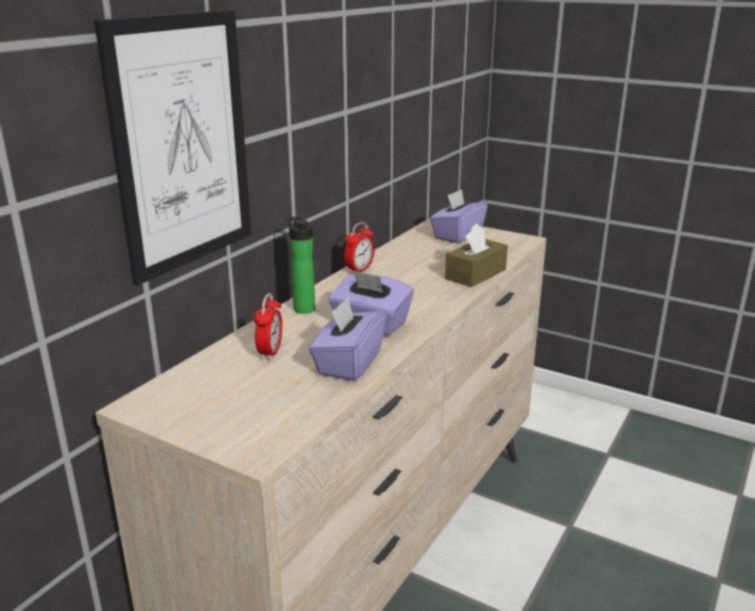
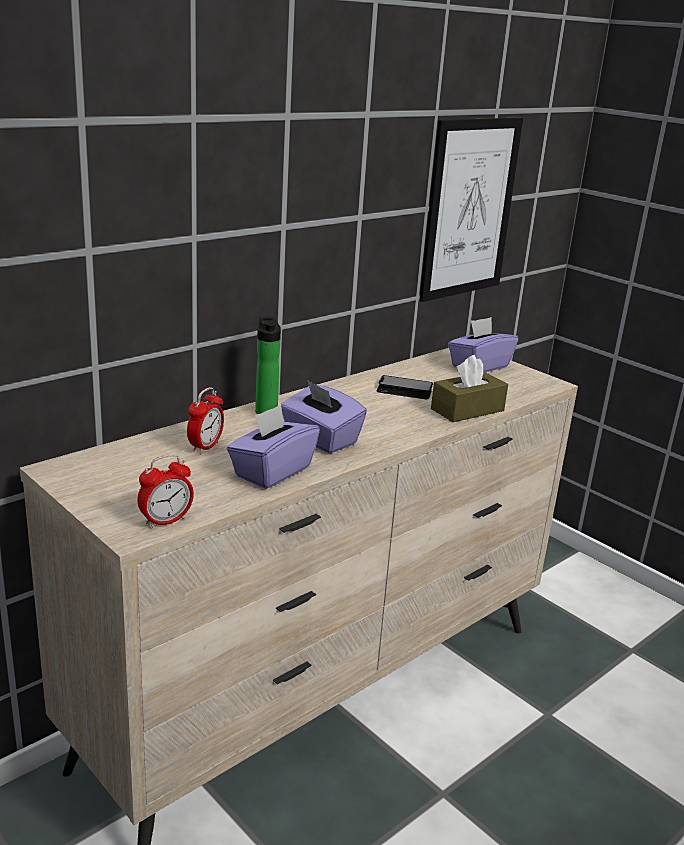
camera: 15 degrees right, 0 degrees up
(182, 144) = (148, 229): picture -> picture (469, 208)
(359, 270) = (348, 384): alarm clock -> alarm clock (166, 521)
(410, 266) = (404, 389): none -> phone

